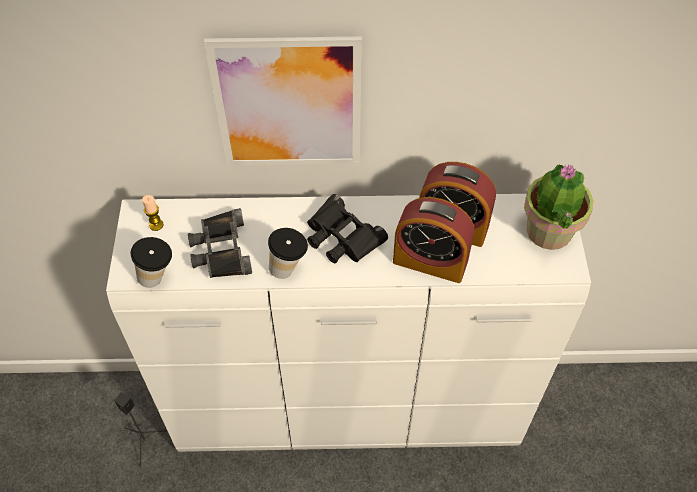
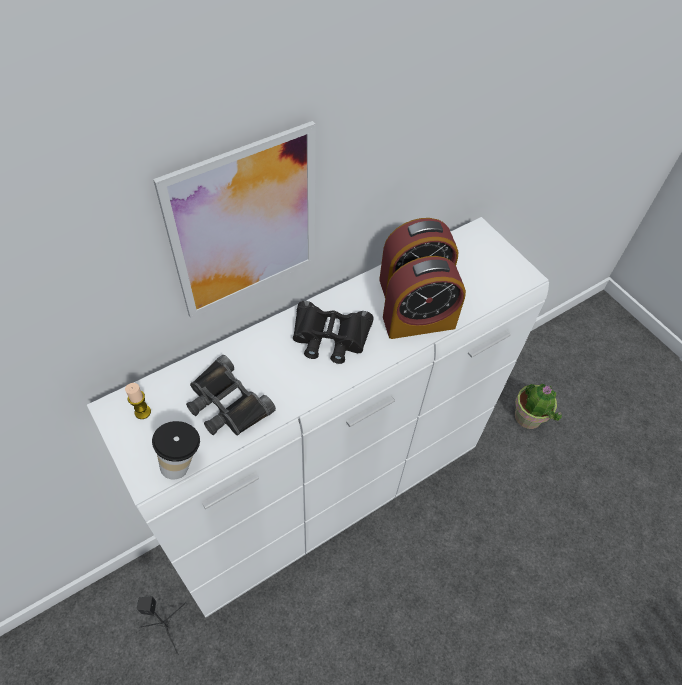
camera: 35 degrees left, 0 degrees up
(289, 269) = (304, 389): cup -> none
(548, 232) = (489, 254): potted plant -> potted plant (528, 417)

